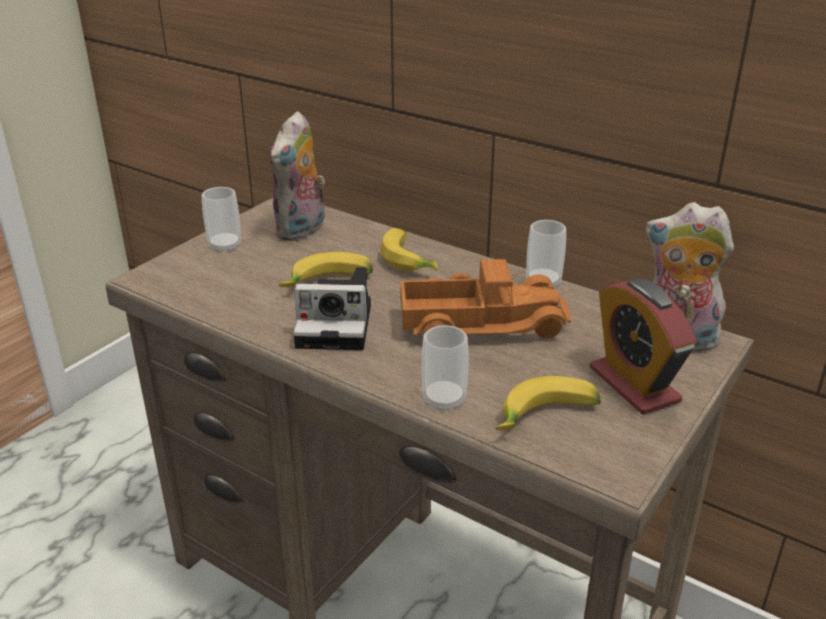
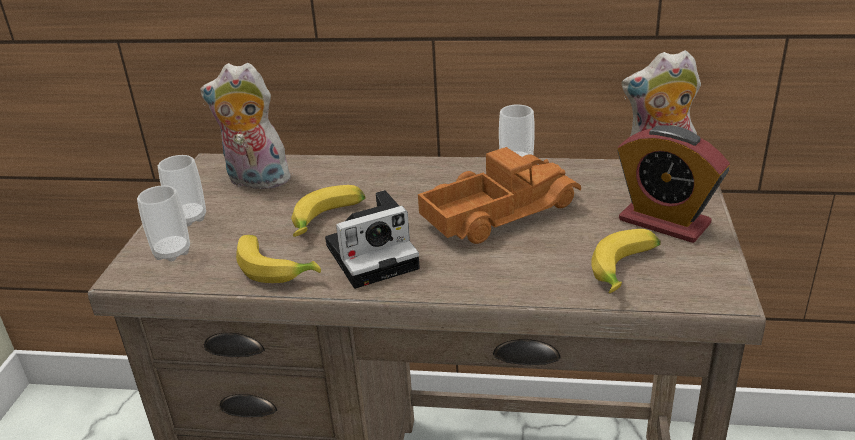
camera: 25 degrees left, 0 degrees up
(302, 230) = (255, 181): plush toy -> plush toy turned 105 degrees clockwise
(410, 260) = (385, 179): banana -> banana (277, 267)
(444, 400) = (531, 287): cup -> cup (172, 252)

